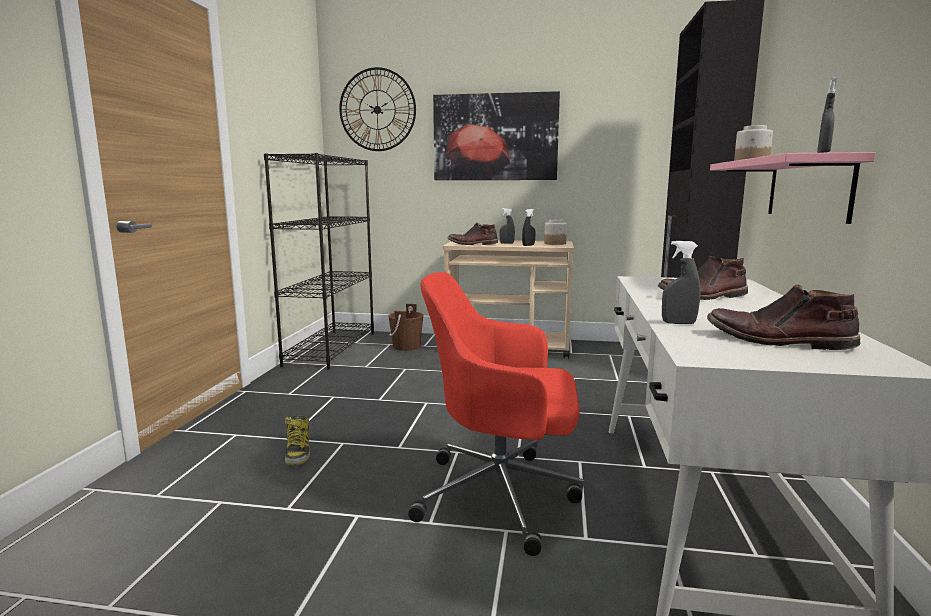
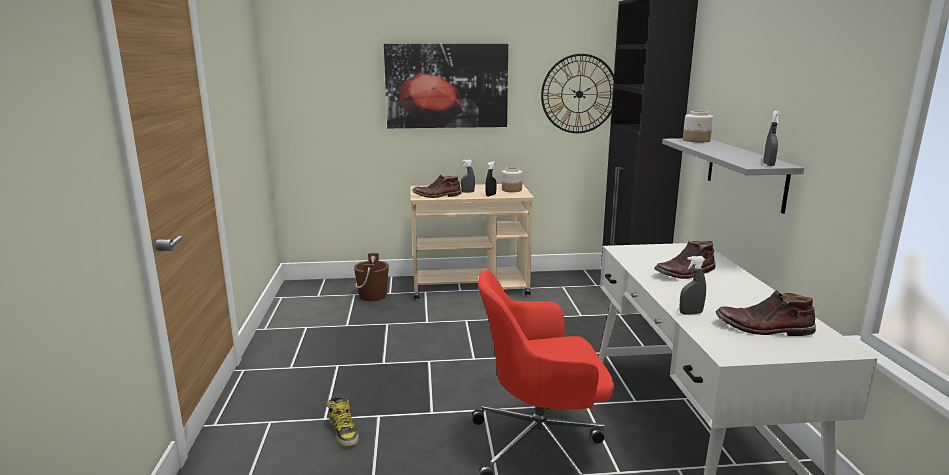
camera: 15 degrees left, 5 degrees up
(331, 348) = (297, 306): black bookcase -> none
(377, 110) = (323, 57): wall clock -> wall clock (579, 94)
(807, 188) = (745, 173): pink shelf -> grey shelf

